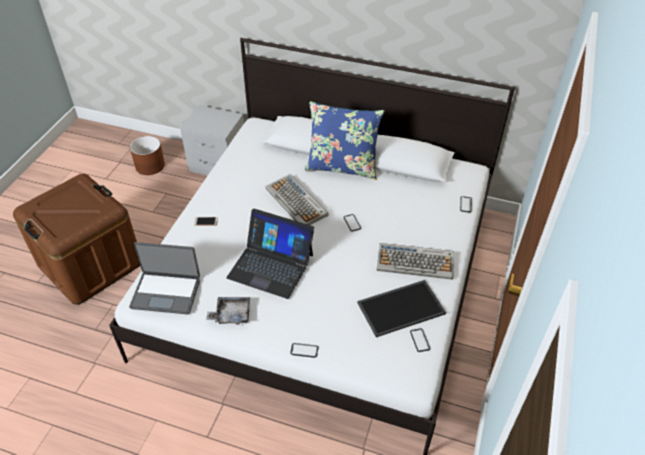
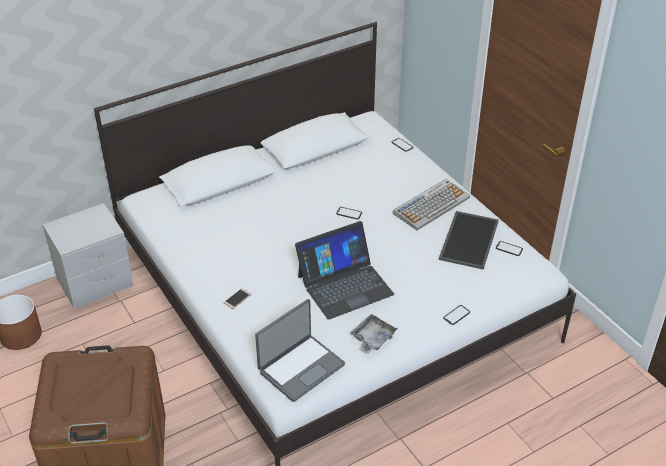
camera: 50 degrees left, 5 degrees down
(297, 202) = (285, 230): keyboard -> none
(342, 167) = (274, 180): blue pillow -> none

